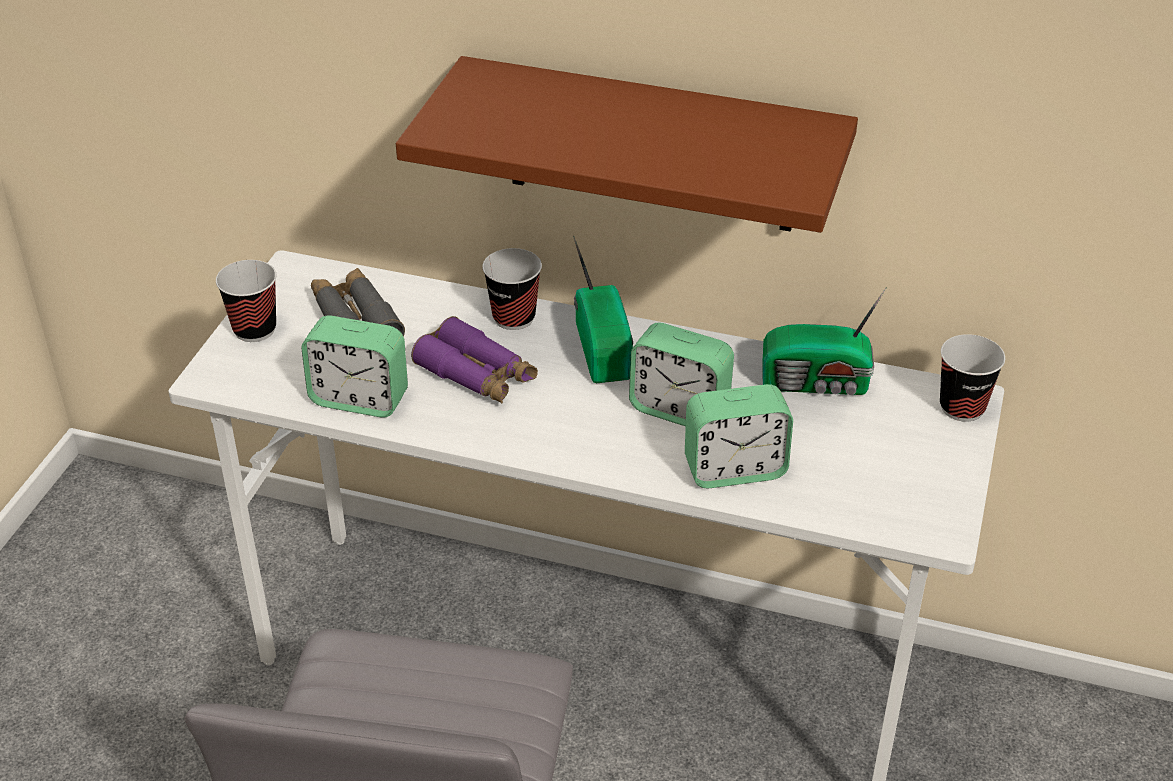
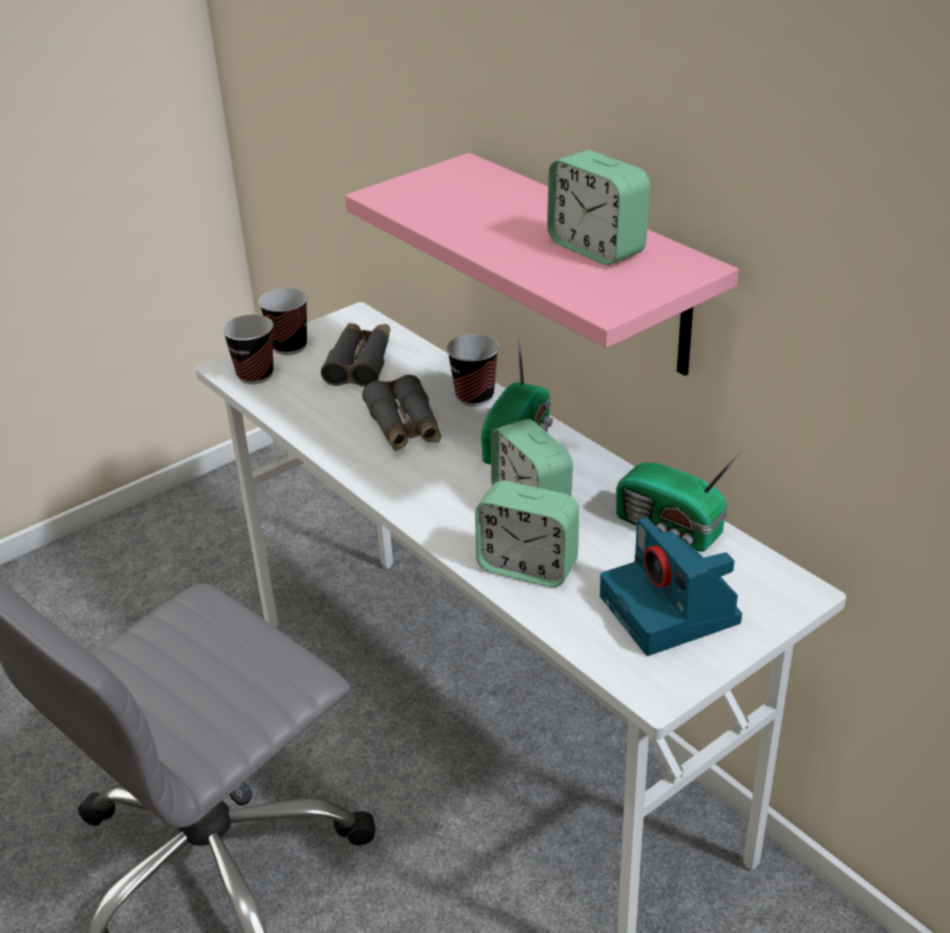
camera: 35 degrees right, 5 degrees down
(359, 399) = (307, 414): alarm clock -> alarm clock (596, 248)
(476, 375) = (404, 426): purple binoculars -> grey binoculars
(651, 146) = (589, 265): brown shelf -> pink shelf
(889, 458) = (672, 611): none -> camera
(962, 407) = (786, 597): cup -> cup (255, 375)

